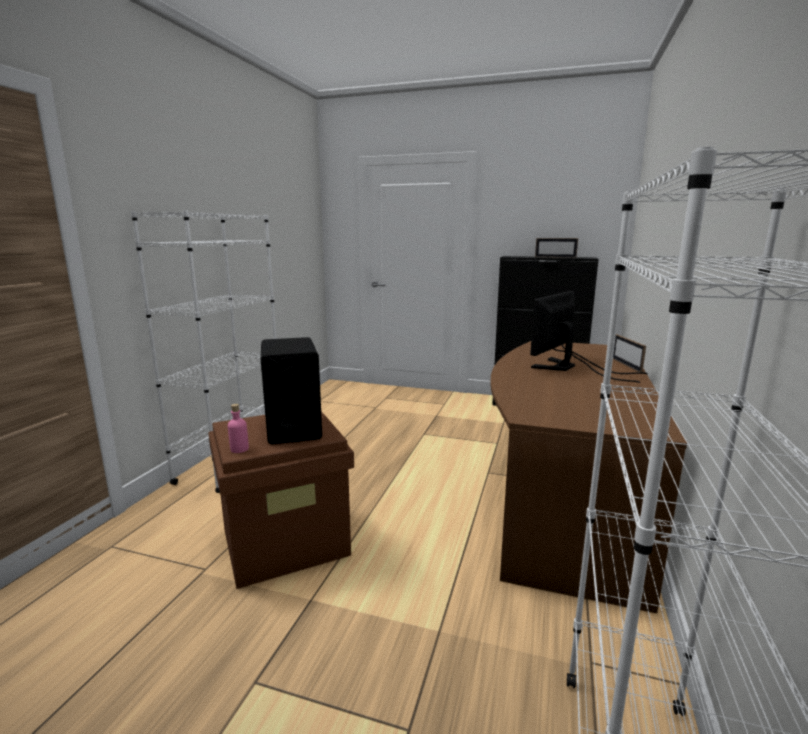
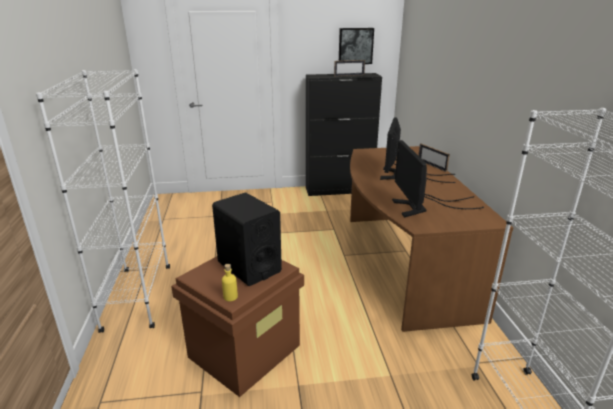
camera: 25 degrees left, 10 degrees up
(239, 449) = (230, 297): pink bottle -> yellow bottle
(556, 400) = (421, 207): none -> monitor
(570, 223) = (355, 46): none -> picture

